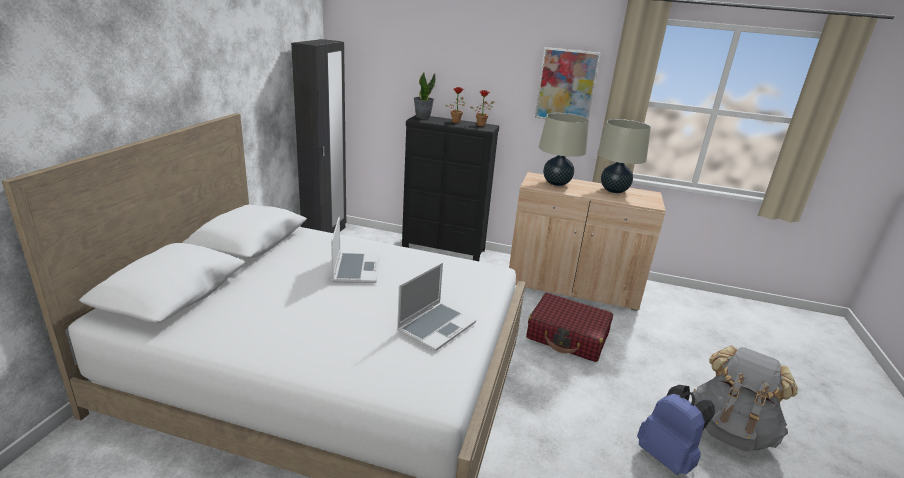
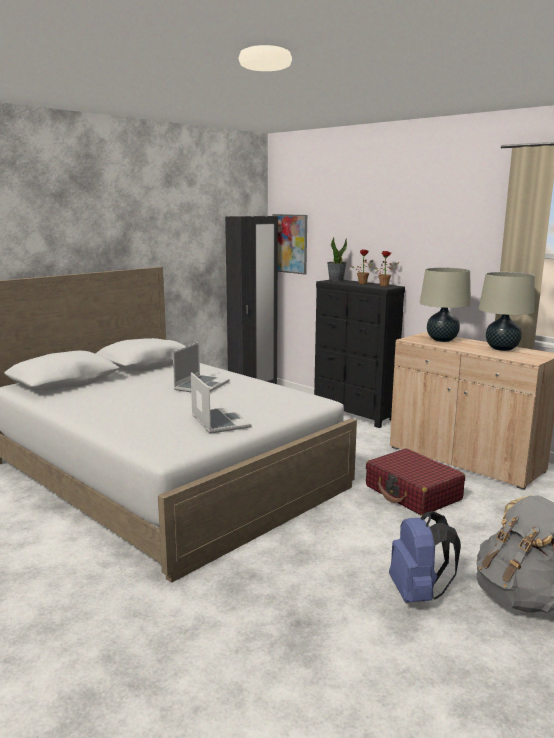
camera: 30 degrees right, 10 degrees down
(436, 326) = (219, 421): laptop -> laptop turned 90 degrees counterclockwise
(566, 86) = (465, 243): picture -> picture (290, 243)

